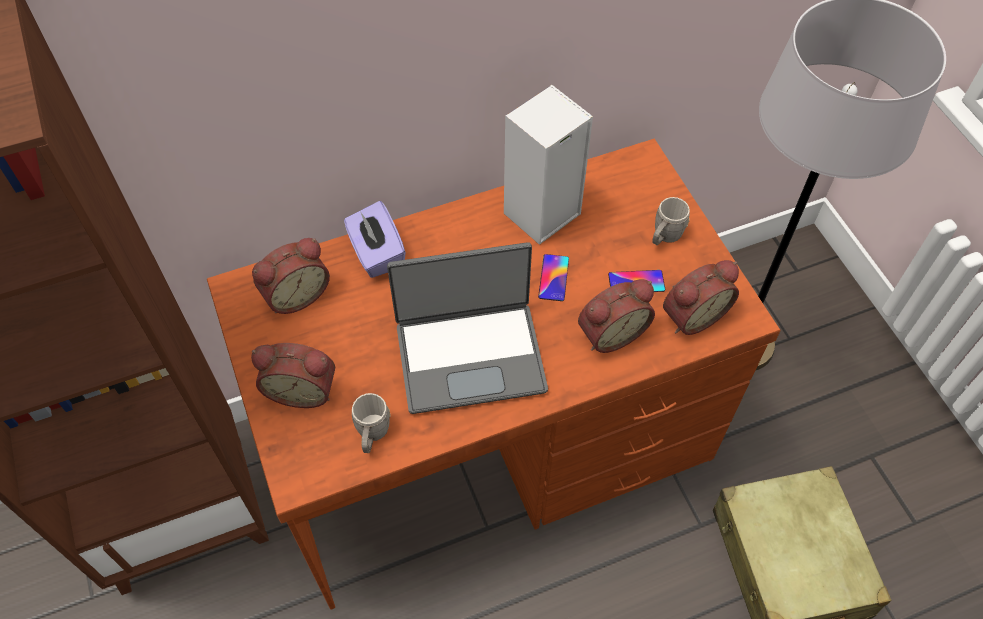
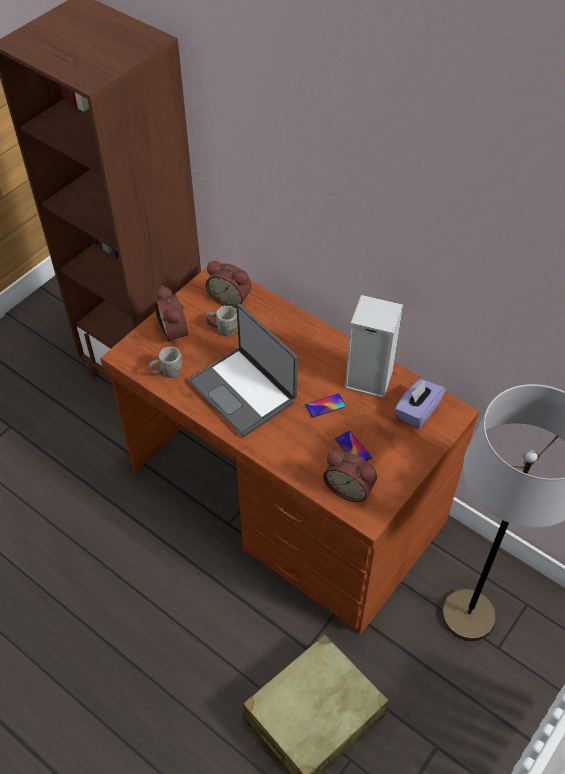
camera: 60 degrees right, 5 degrees down
(376, 253) = (281, 318): purple tissue box -> purple tissue box (417, 411)
(610, 332) = (306, 450): alarm clock -> none
(664, 237) = (400, 449): grey mug -> grey mug (223, 329)

